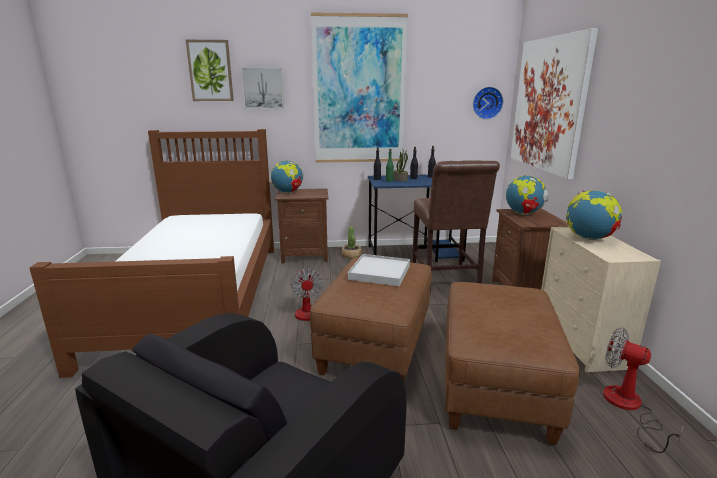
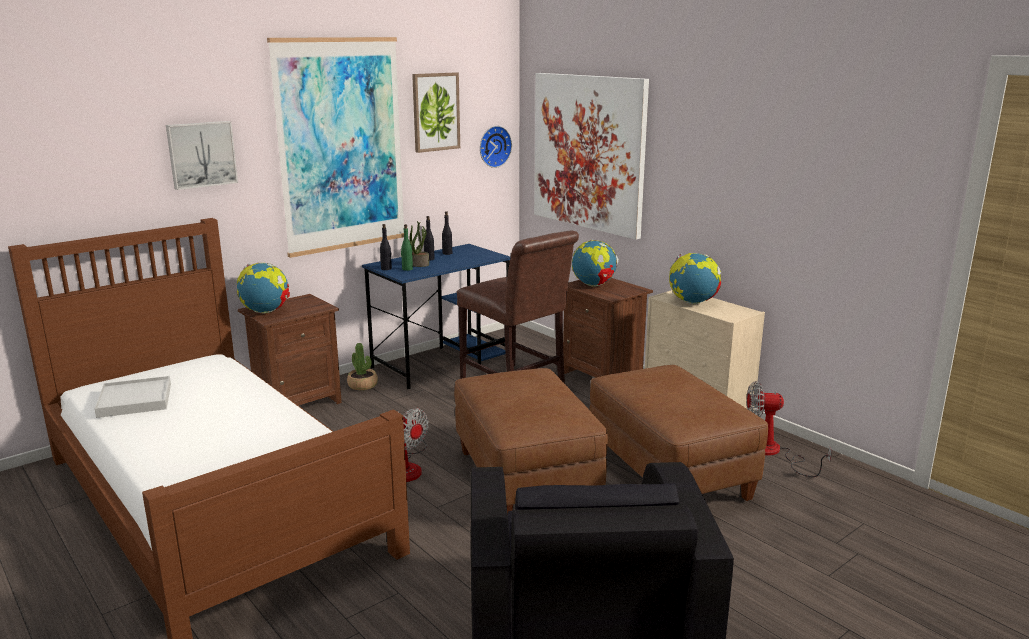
camera: 35 degrees left, 0 degrees up
(210, 71) = (112, 134): picture -> picture (435, 112)
(379, 272) = (519, 389): white tray -> white tray (135, 400)

